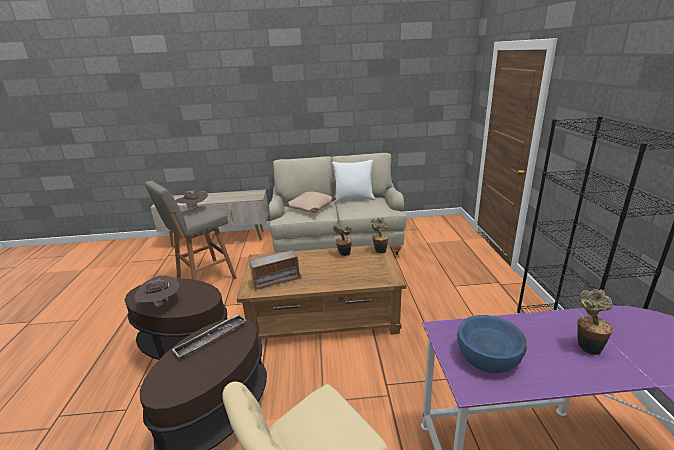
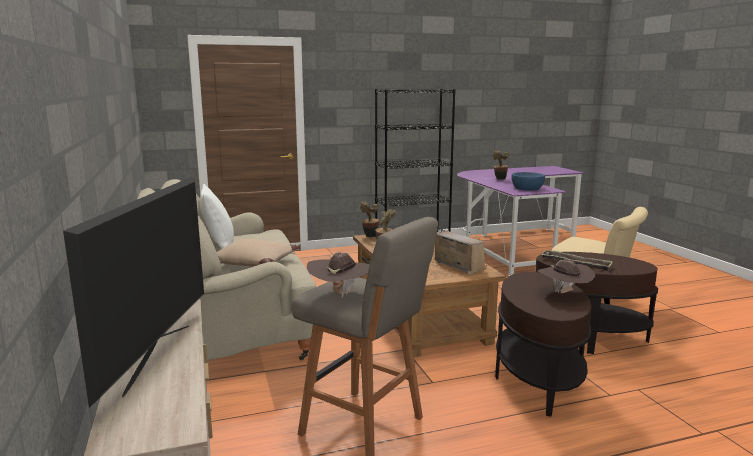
camera: 105 degrees left, 10 degrees down
(211, 197) = (157, 357): none -> television

